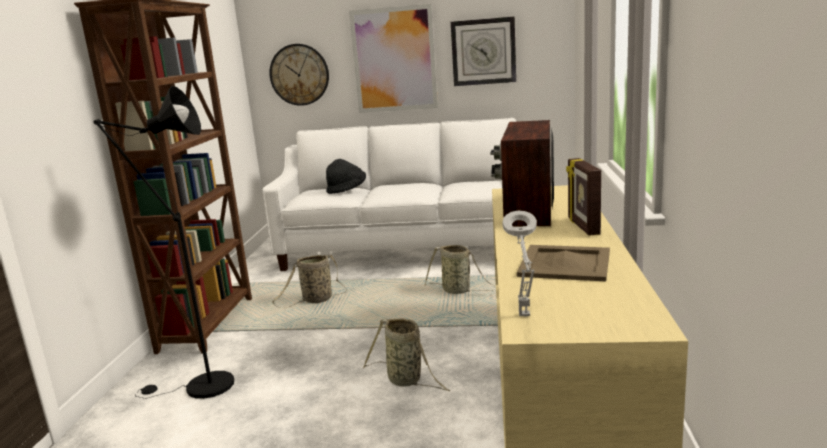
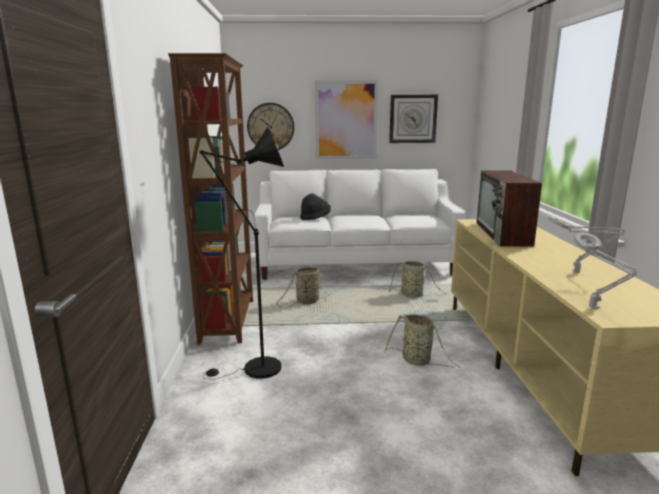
camera: 10 degrees left, 0 degrees up
(565, 263) = (578, 272): beige tray -> grey table lamp
(582, 227) = (558, 247): picture frame -> none

